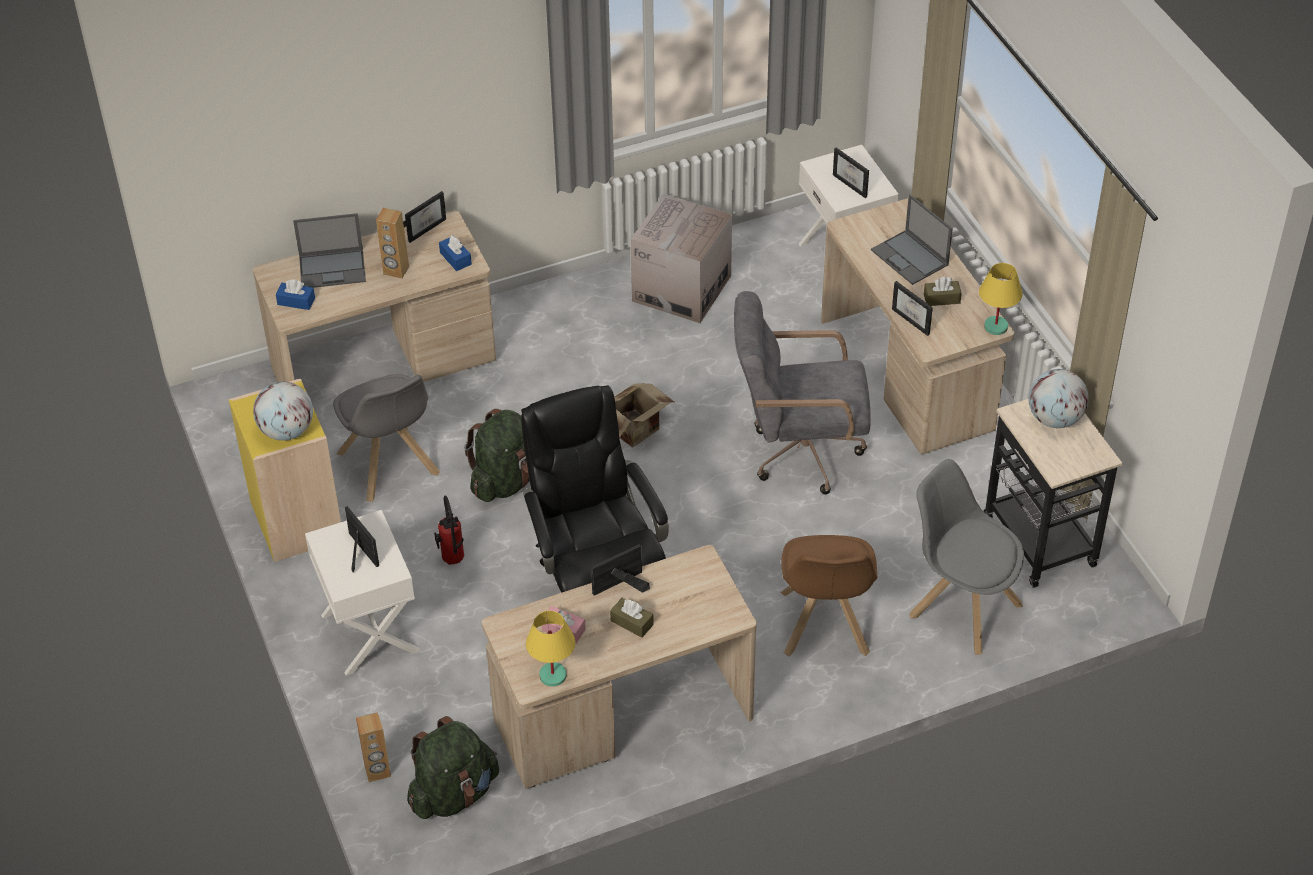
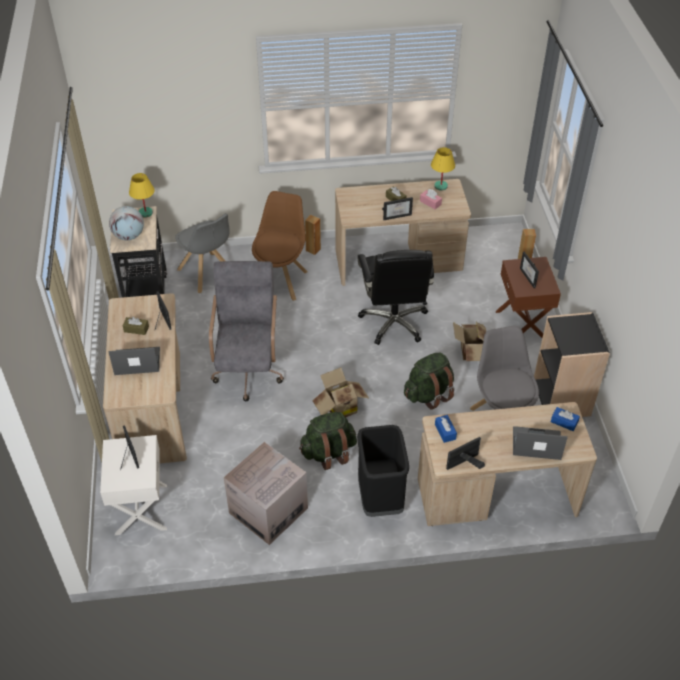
camera: 165 degrees left, 0 degrees up
(287, 431) = (571, 324): globe -> none
(295, 520) = (562, 398): yellow bookcase -> black bookcase
(369, 633) = (522, 325): white nightstand -> brown nightstand
(396, 270) = (490, 431): brown speaker -> brown speaker (313, 250)
(452, 562) = (470, 353): fire extinguisher -> cardboard box
(454, 793) = (487, 247): green backpack -> green backpack (328, 453)
(540, 330) = (380, 499): none -> black trash can
(798, 455) = (248, 371): grey office chair -> grey office chair turned 105 degrees counterclockwise
(910, 258) = (136, 361): laptop -> laptop turned 75 degrees counterclockwise
(996, 327) = (117, 304): yellow table lamp -> yellow table lamp (145, 213)

